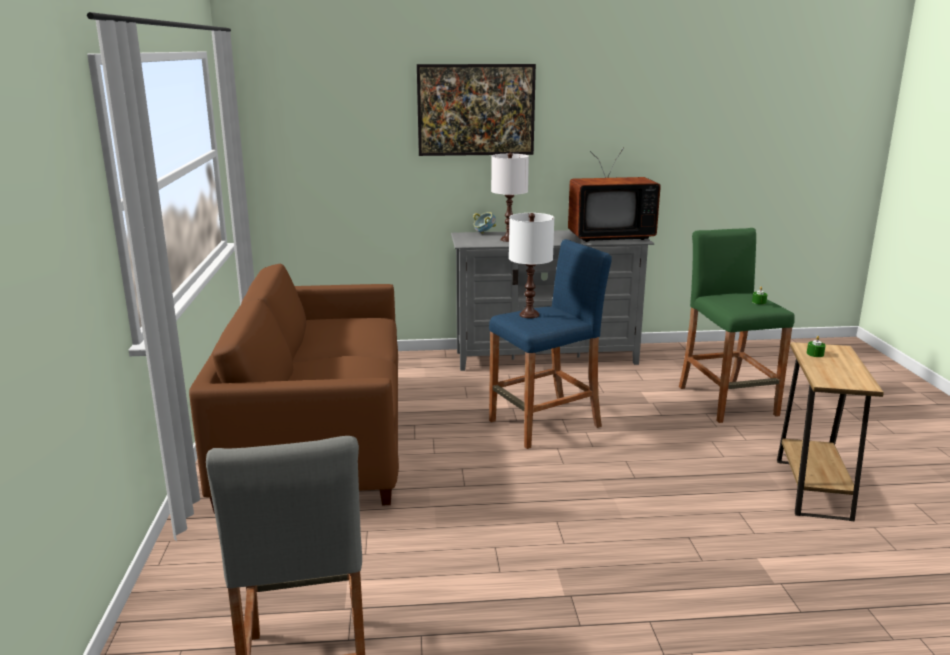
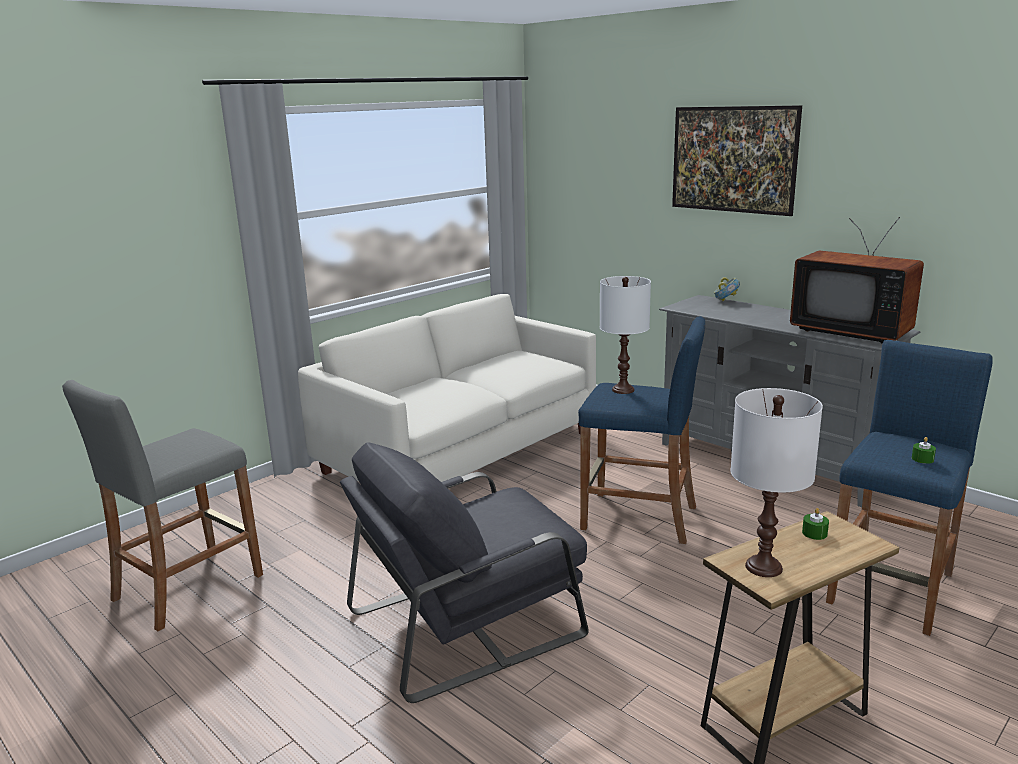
camera: 50 degrees right, 0 degrees up
(317, 437) = (460, 452): brown sofa -> white sofa
(508, 239) = (729, 312): white table lamp -> white table lamp (764, 566)
(587, 545) = (468, 622): none -> grey armchair
(727, 401) = (891, 588): green stool -> blue stool

